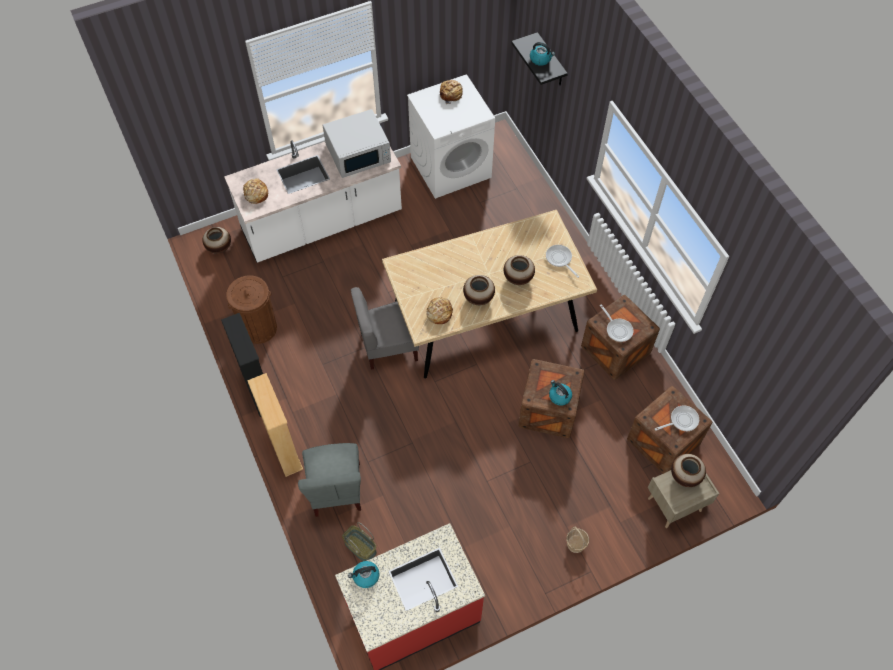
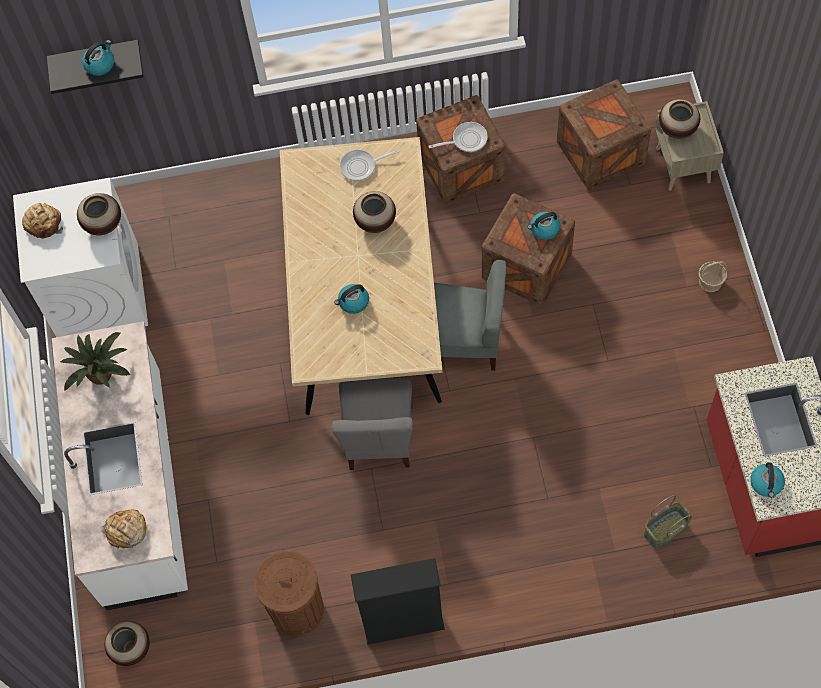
camera: 70 degrees left, 5 degrees up
(284, 449) = (503, 603): beige bookcase -> none
(336, 490) = (579, 545): grey chair -> grey chair (465, 342)
(359, 153) = (101, 373): white microwave -> potted plant
(439, 313) = (402, 328): bread -> none
(451, 279) = (353, 302): none -> kettle
(478, 298) = (392, 275): vase -> vase (103, 224)
(681, 420) = (609, 109): frying pan -> none

